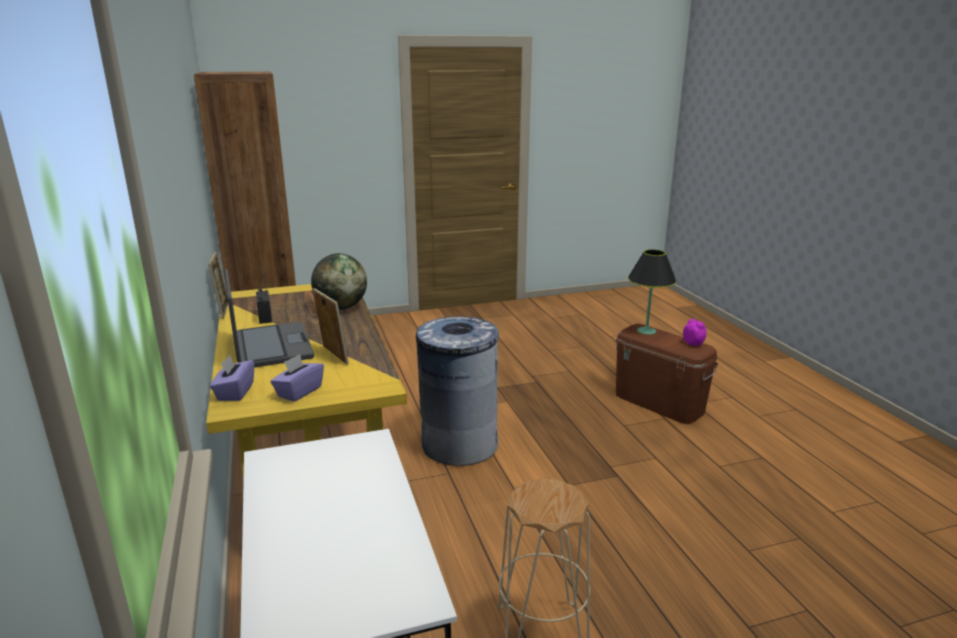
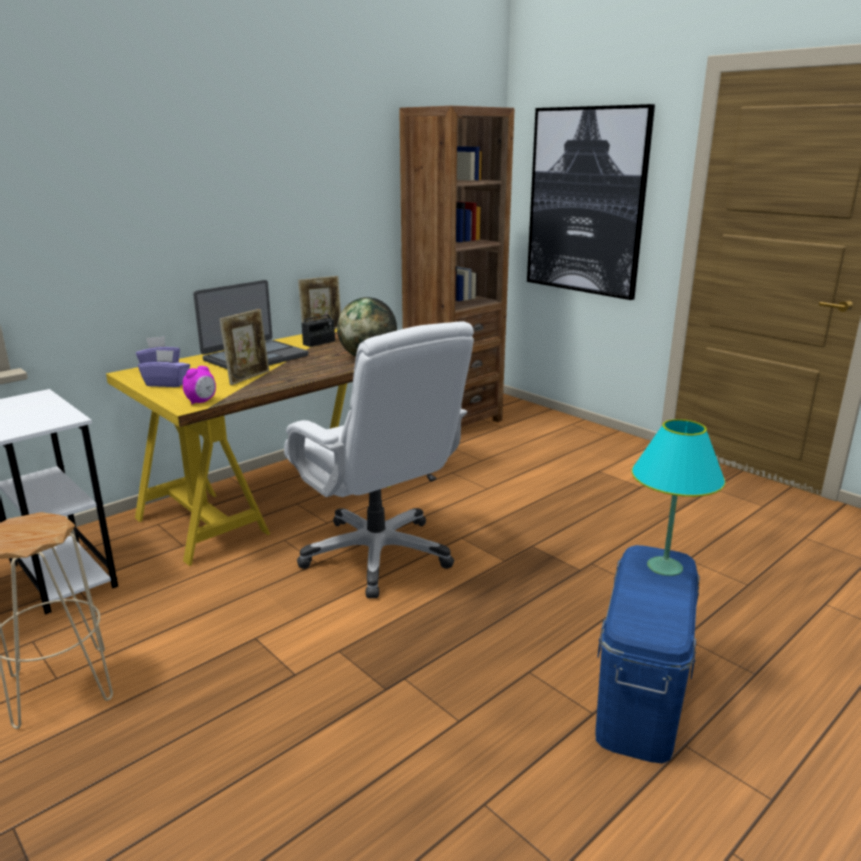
camera: 65 degrees right, 0 degrees up
(311, 145) = (586, 202): none -> picture
(459, 444) = (378, 554): grey trash can -> white office chair
(646, 331) = (665, 567): black table lamp -> turquoise table lamp
(659, 403) = (640, 699): brown storage box -> blue storage box
(693, 344) = (667, 620): alarm clock -> alarm clock (201, 401)

